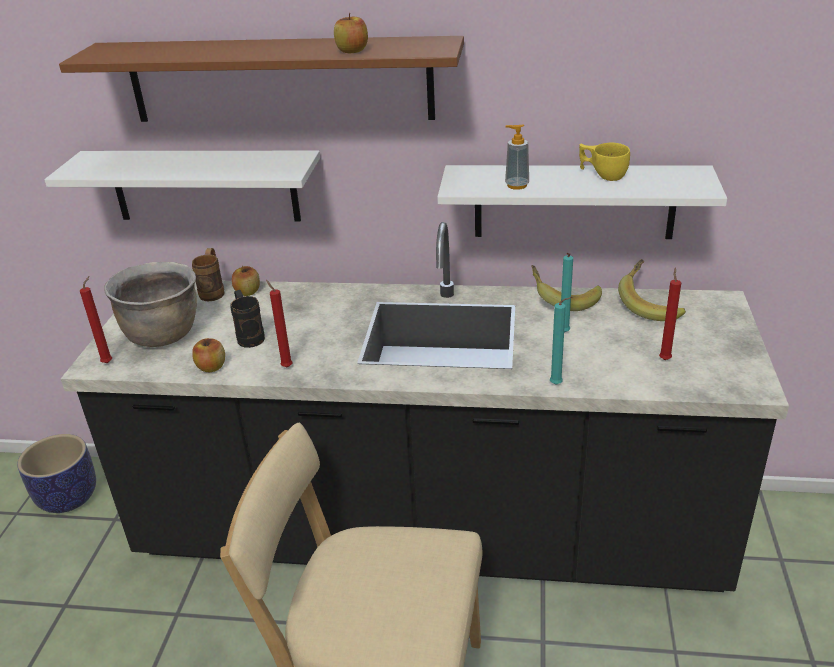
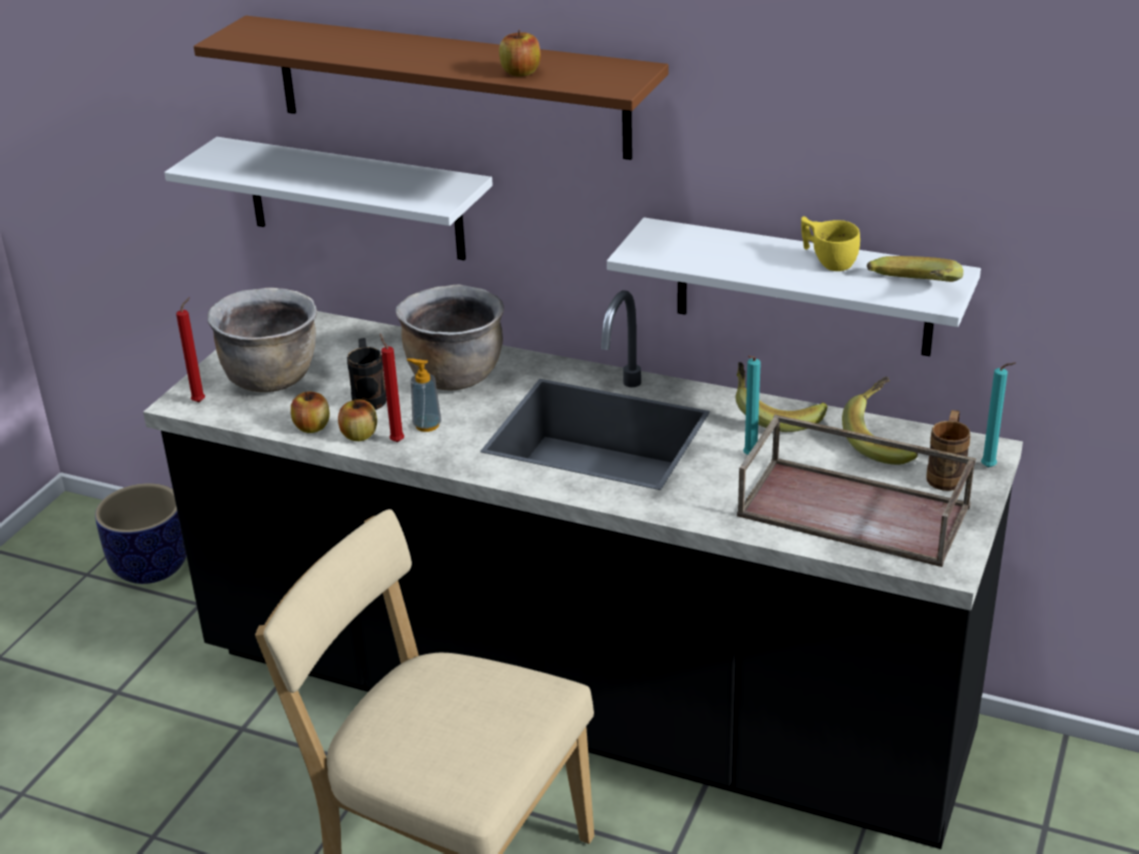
camera: 15 degrees right, 0 degrees up
(214, 291) = (349, 333): brown mug -> brown mug (947, 474)
(247, 292) = (389, 340): apple -> apple (359, 435)
(310, 310) = (454, 376): none -> brown cooking pot
(517, 185) = (710, 260): soap dispenser -> soap dispenser (427, 425)
(558, 385) = (704, 518): turquoise candle -> turquoise candle (990, 468)
(664, 359) = (856, 510): red candle -> brown tray
(680, 187) = (911, 293): none -> banana

